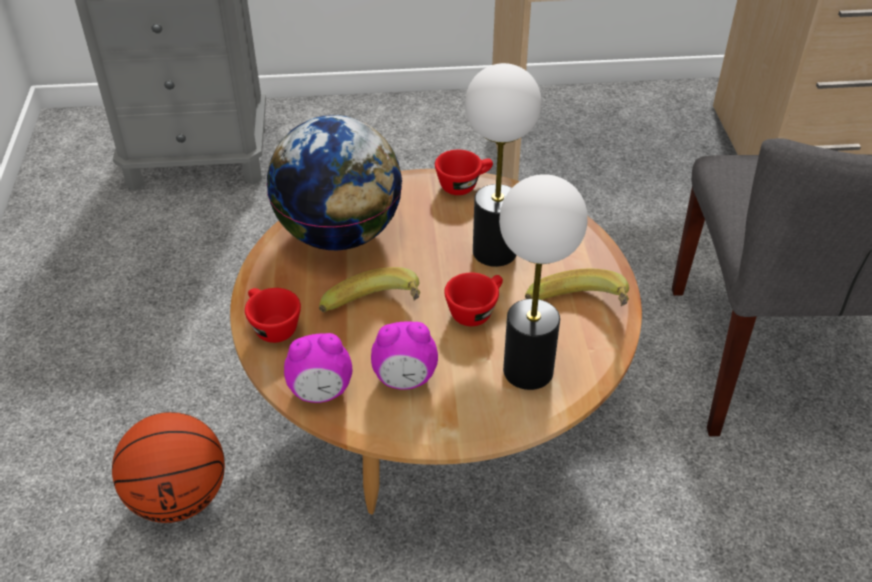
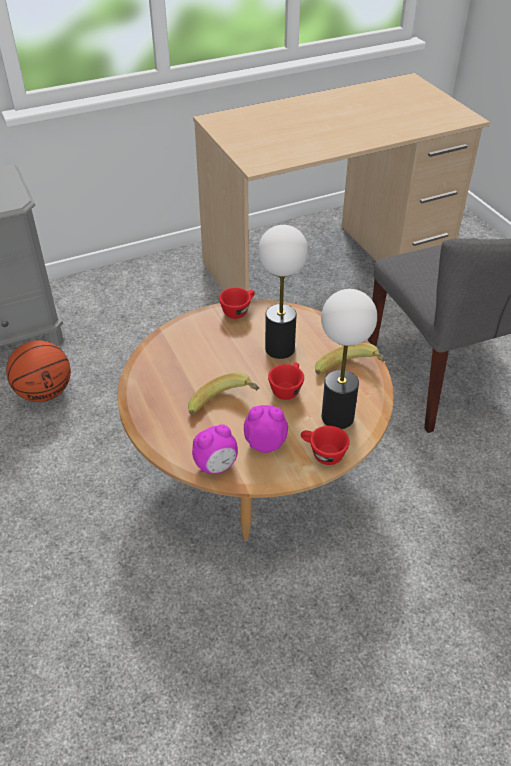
camera: 20 degrees left, 0 degrees up
(179, 497) = (112, 570): basketball -> basketball (44, 392)
(271, 326) = (160, 433): red cup -> red cup (322, 454)
(339, 234) = (173, 362): globe -> none
(405, 379) = (265, 443): alarm clock -> alarm clock turned 150 degrees counterclockwise

